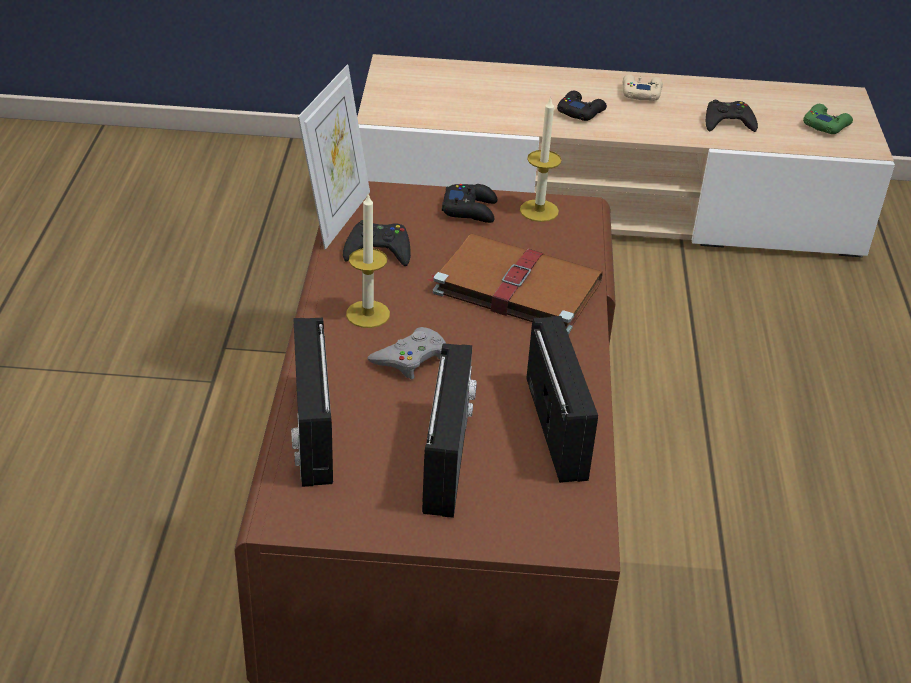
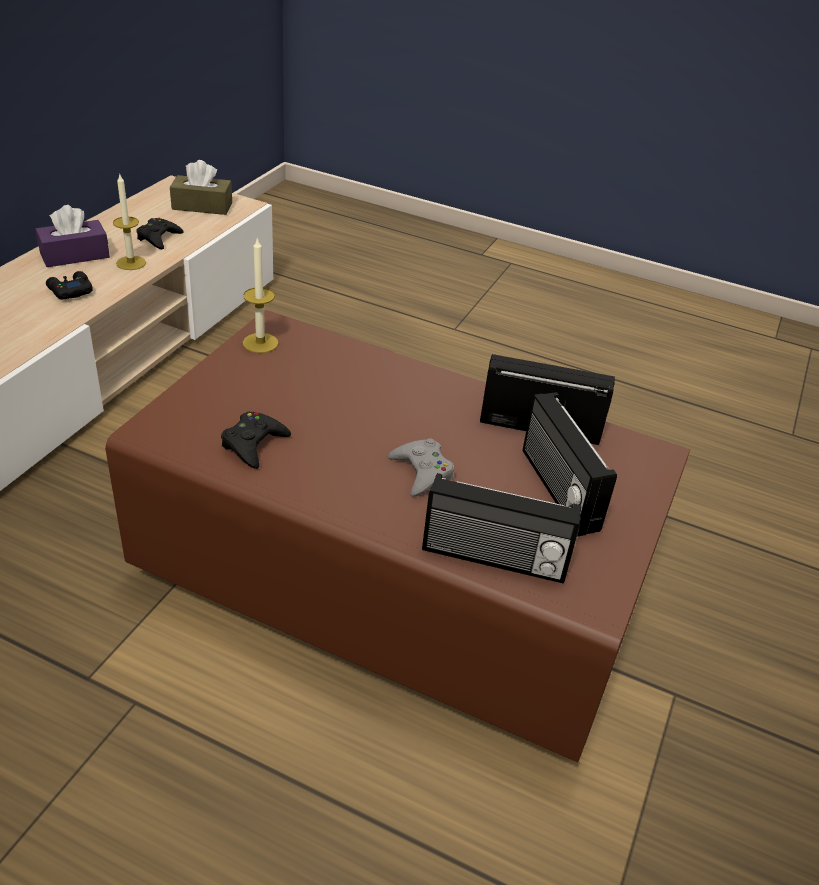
camera: 70 degrees left, 0 degrees up
(337, 217) = (179, 453): picture frame -> none
(368, 314) = (346, 478): candle -> candle (131, 263)
(449, 460) = (557, 490): radio -> radio turned 135 degrees counterclockwise
(470, 209) = (230, 375): black game controller -> none
(514, 287) = (357, 389): brown book -> none
(640, 93) = (75, 255): beige game controller -> purple tissue box
(825, 125) = (202, 206): green game controller -> brown tissue box

